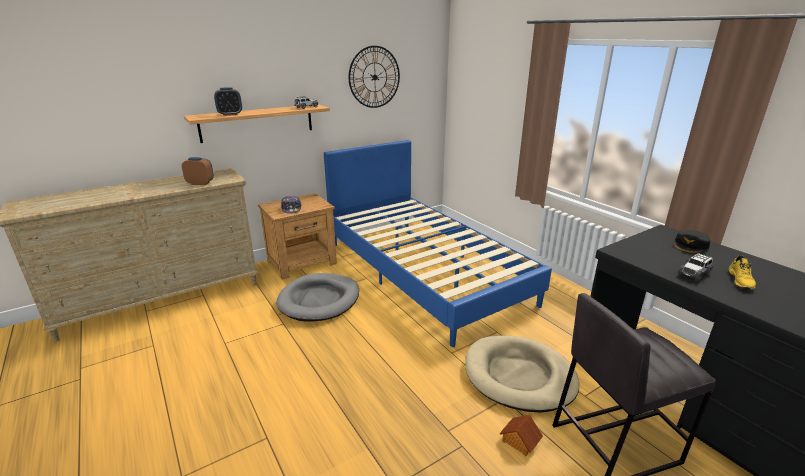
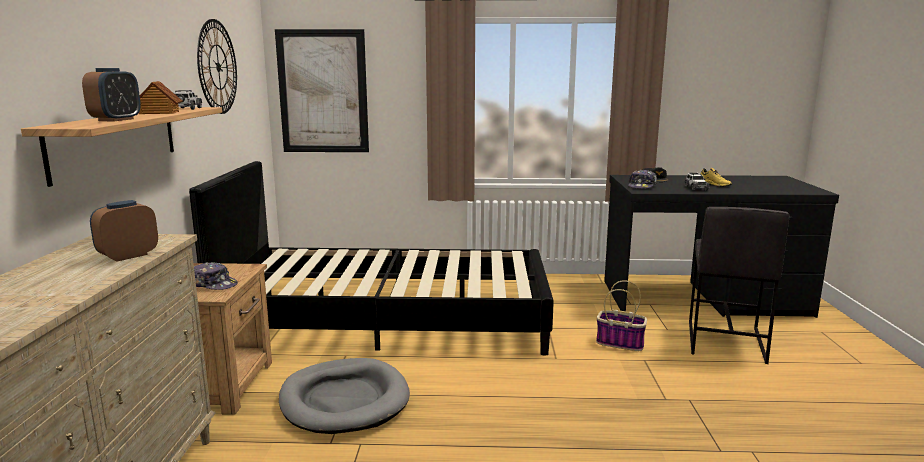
camera: 55 degrees left, 10 degrees down
(424, 271) = (389, 321): blue bed -> black bed
(472, 95) = (323, 92): none -> picture
(519, 376) = (621, 343): beige dog bed -> basket
(519, 441) = (700, 373): toy house -> toy house (159, 113)
(639, 247) = (642, 186): none -> cap

